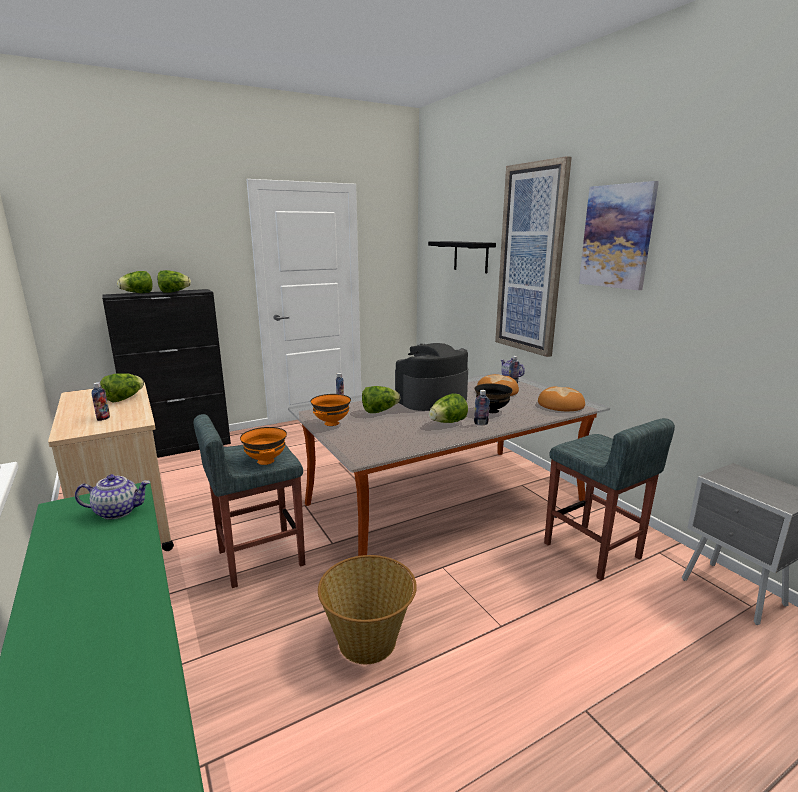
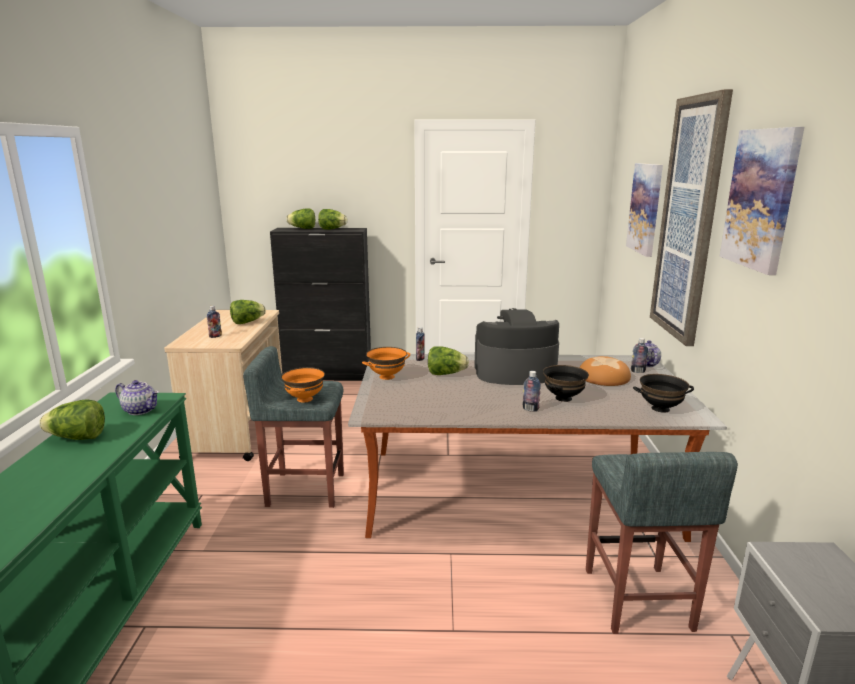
camera: 30 degrees right, 0 degrees up
(368, 640) = (325, 591): basket -> none
(447, 423) = (496, 400): lettuce -> lettuce (78, 438)
(471, 256) = (645, 208): black shelf -> picture
(560, 404) = (660, 409): bread -> black bowl

